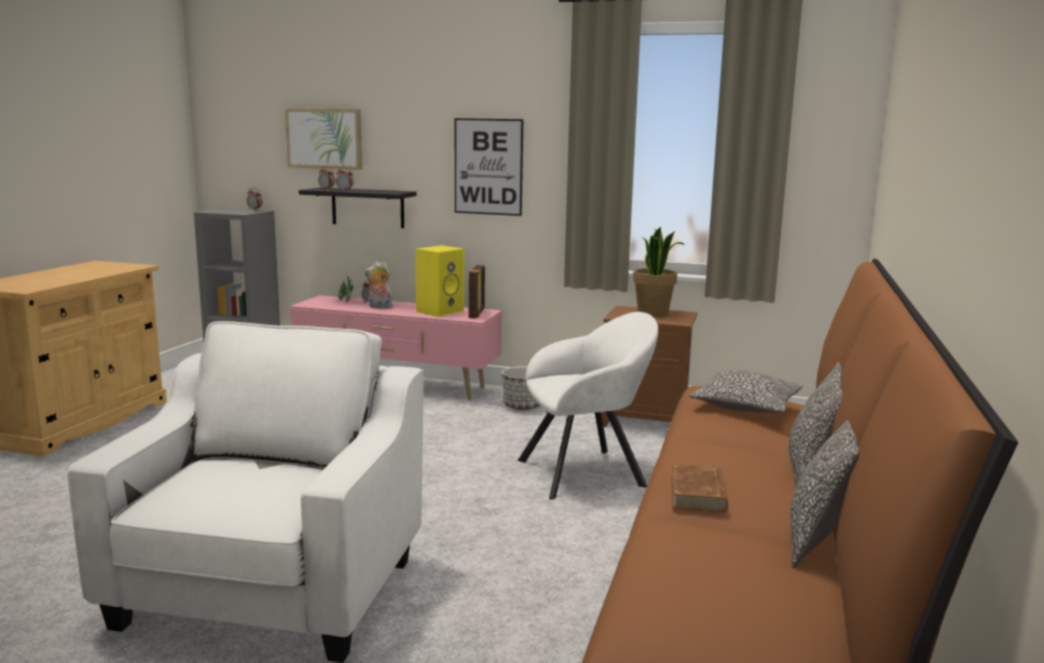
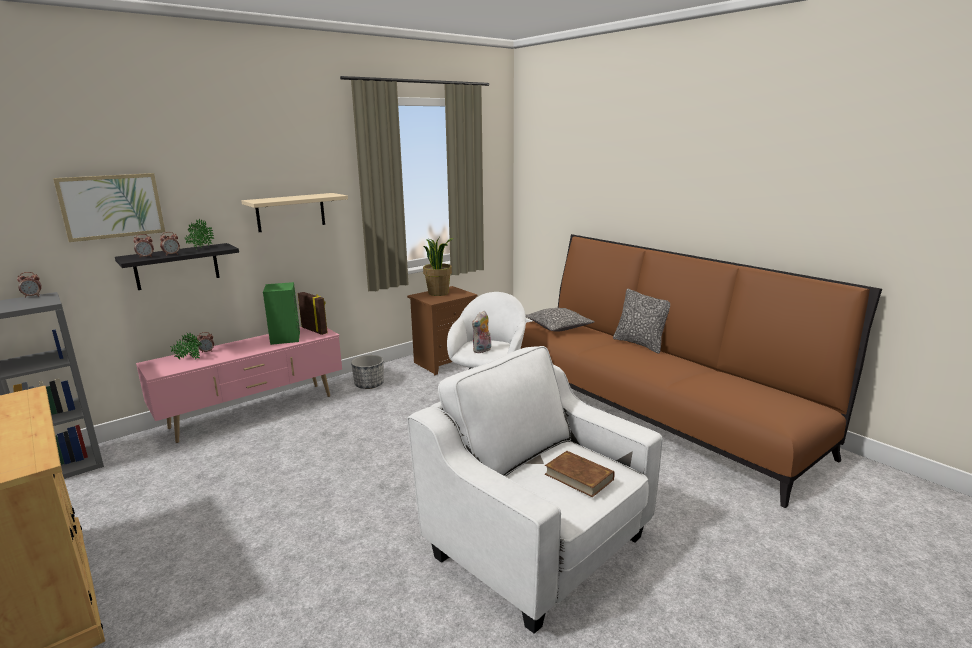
camera: 55 degrees left, 5 degrees up
(379, 191) = (200, 248): none -> potted plant
(379, 307) = (231, 352): plush toy -> plush toy (482, 350)
(440, 311) = (284, 338): yellow speaker -> green speaker
(488, 167) = (291, 212): picture -> beige shelf
(698, 493) = (657, 368): brown book -> brown book (578, 476)
(818, 541) = (706, 366): pillow -> none

